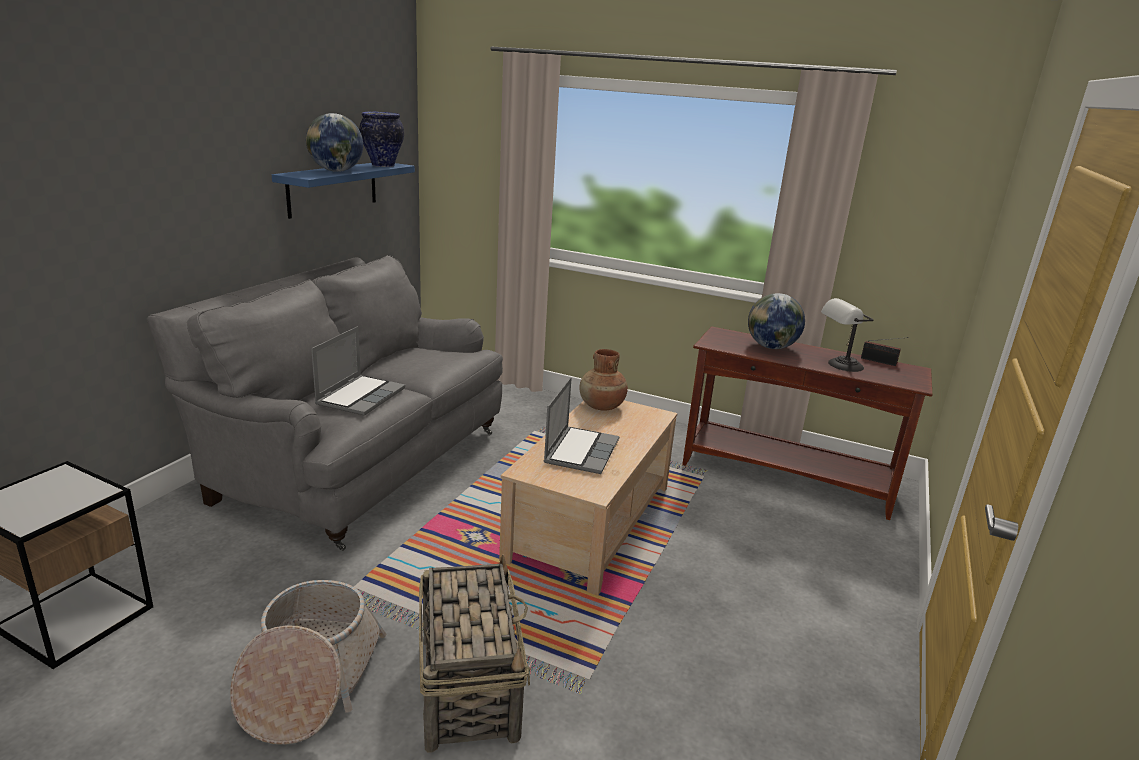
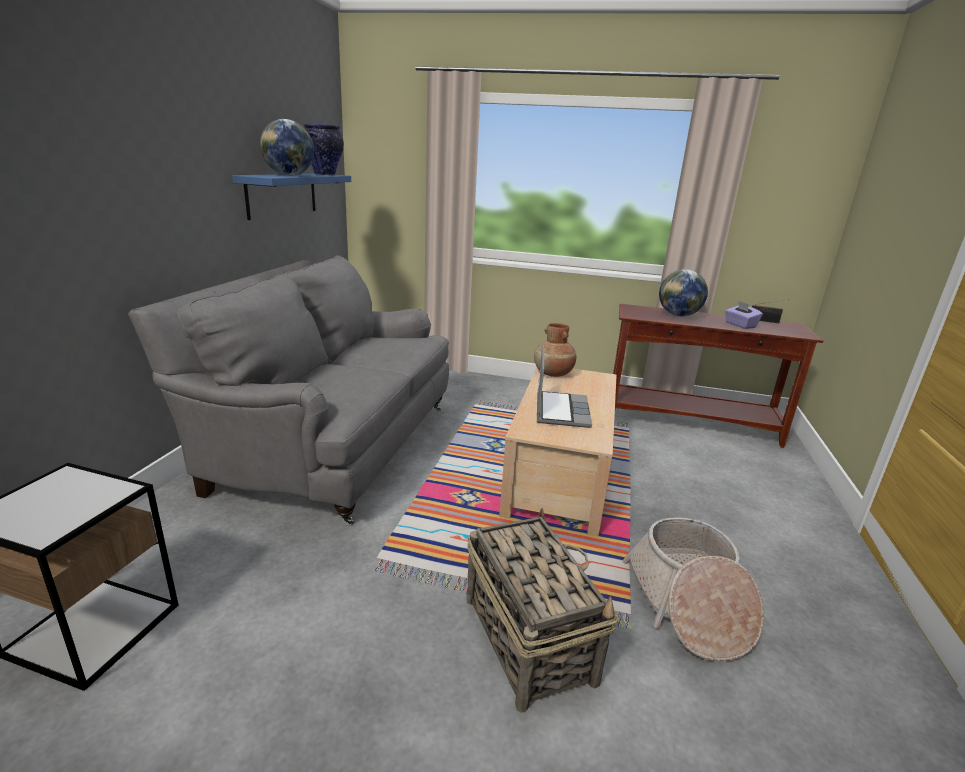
camera: 10 degrees left, 0 degrees up
(309, 680) = (372, 657): basket -> basket (687, 604)
(360, 396) = (349, 378): laptop -> none
(839, 365) = (740, 325): table lamp -> purple tissue box

